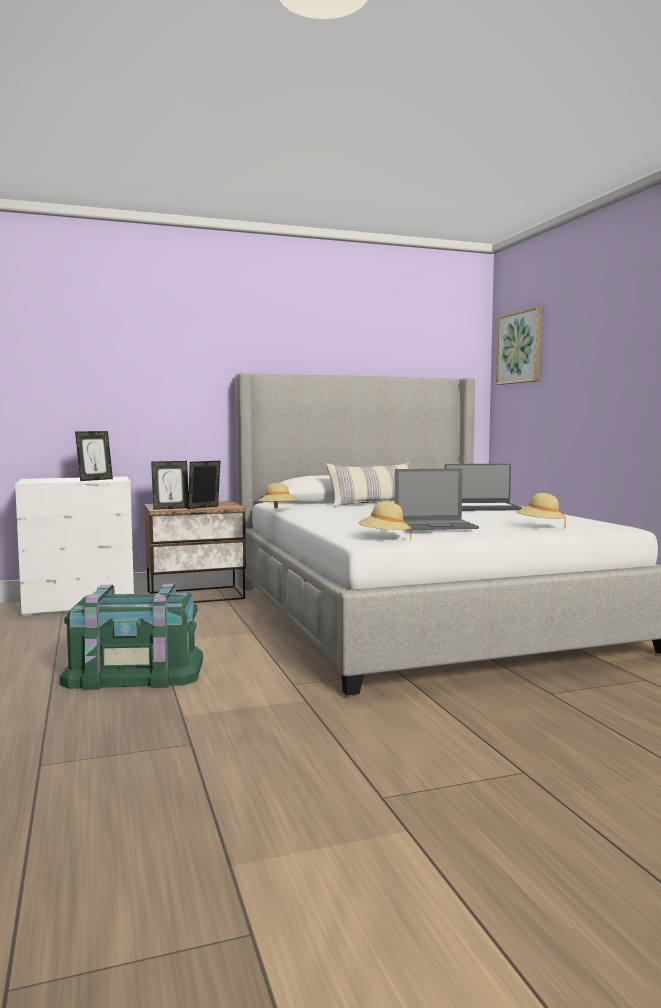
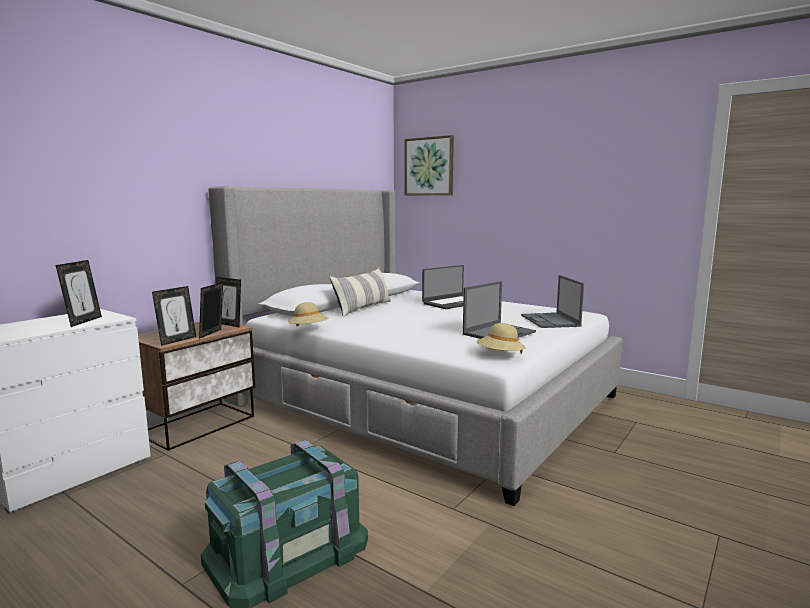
camera: 35 degrees left, 5 degrees up
(233, 504) = (229, 324): none -> picture frame
(540, 526) = (550, 321): beige hat -> laptop

